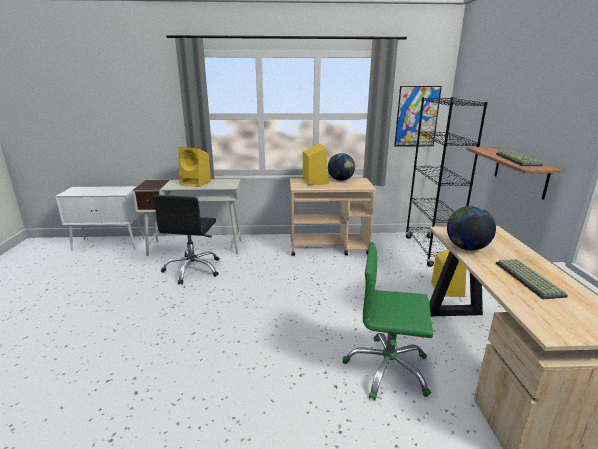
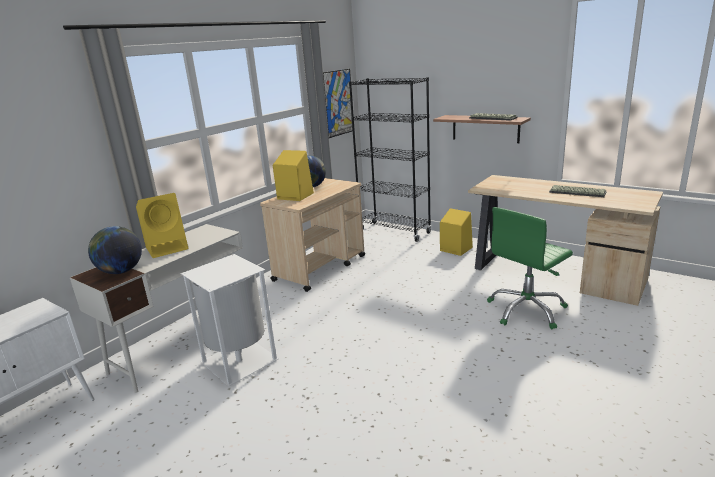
camera: 50 degrees left, 0 degrees up
(193, 269) = (239, 362): black office chair -> white trash can
(466, 248) = (518, 192): globe -> globe (121, 271)

